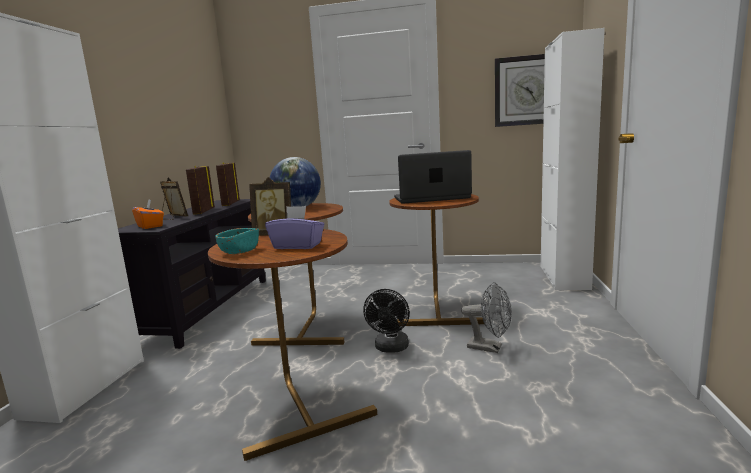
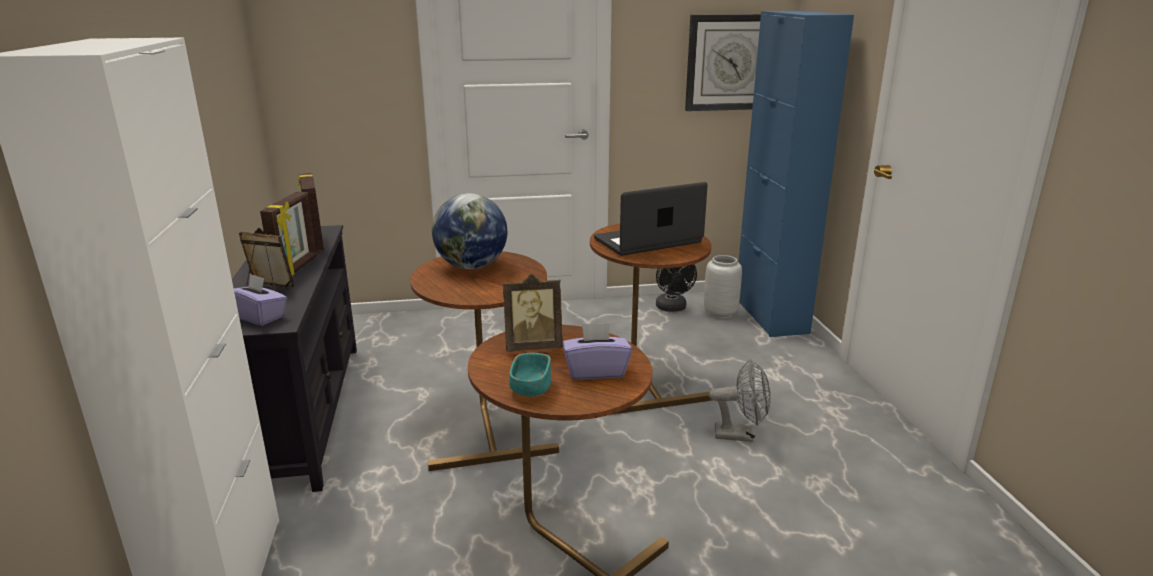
camera: 20 degrees left, 10 degrees up
(150, 226) = (259, 317): orange tissue box -> purple tissue box
(203, 211) = (296, 268): picture frame -> picture frame turned 150 degrees counterclockwise
(391, 348) = (625, 451): black fan -> black fan (672, 308)
(522, 275) = (720, 313): none -> grey vase
(564, 277) = (770, 315): white cabinet -> blue cabinet

